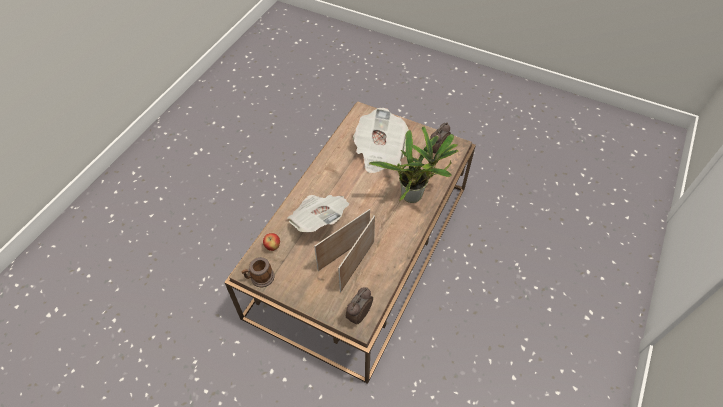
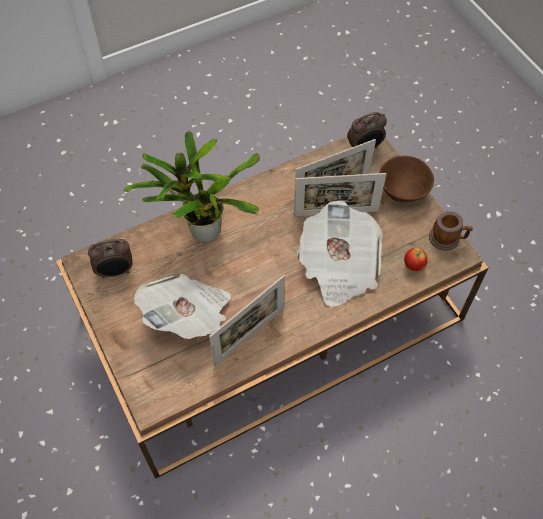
camera: 145 degrees left, 5 degrees up
(308, 294) = (403, 193): none -> brown bowl
(340, 160) = (249, 336): none -> picture frame

